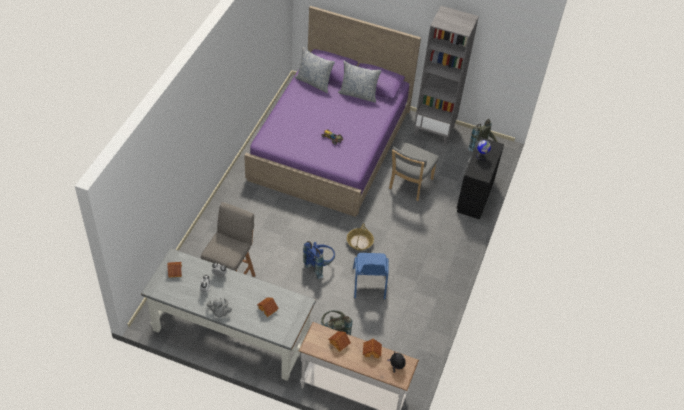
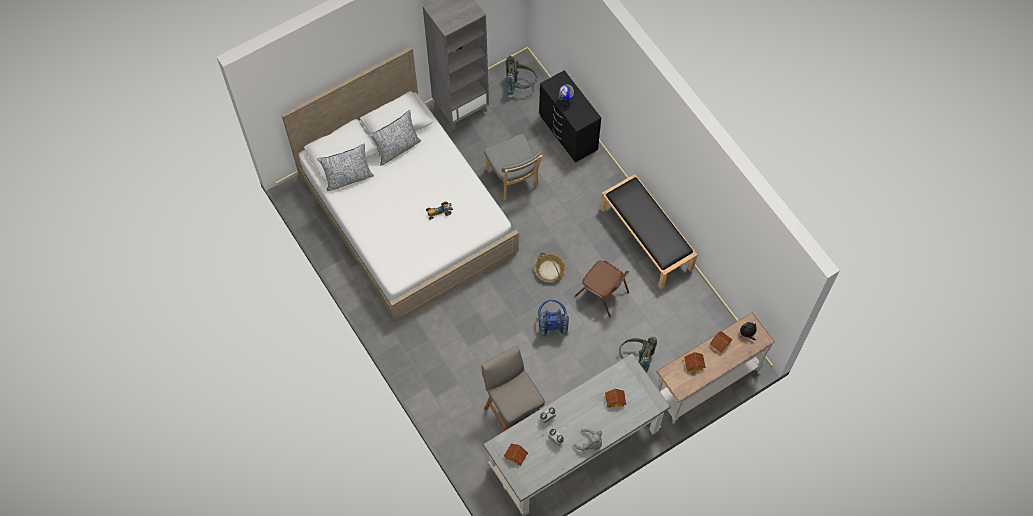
camera: 50 degrees left, 15 degrees up
(331, 144) = (407, 213): purple bed -> white bed
(369, 284) = (603, 294): blue chair -> brown chair
(438, 287) = (647, 239): none -> black bench

